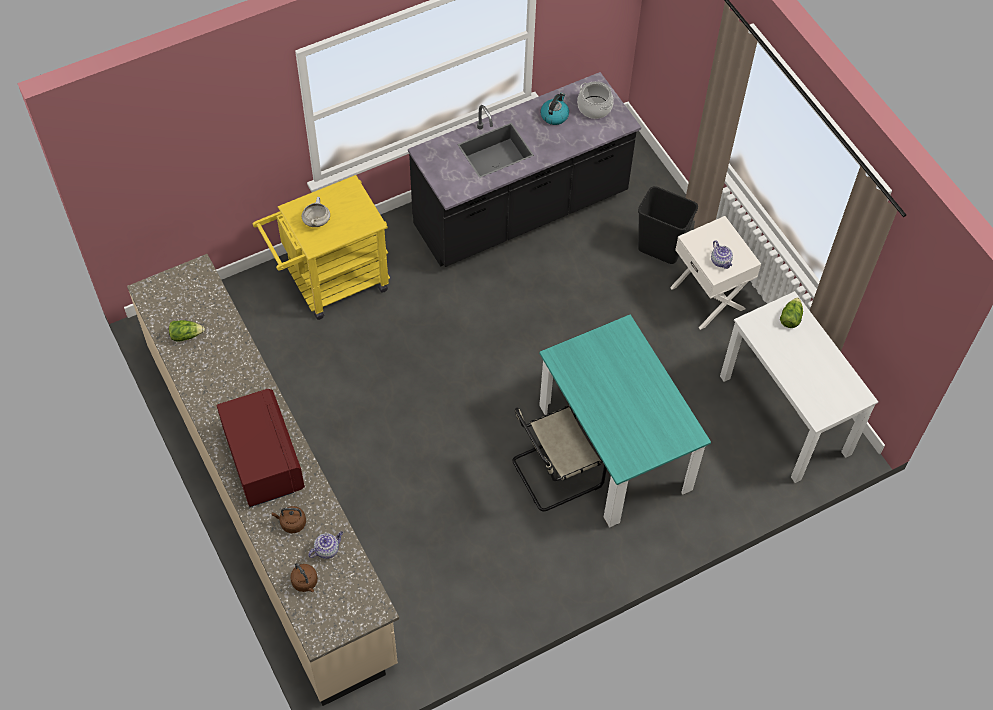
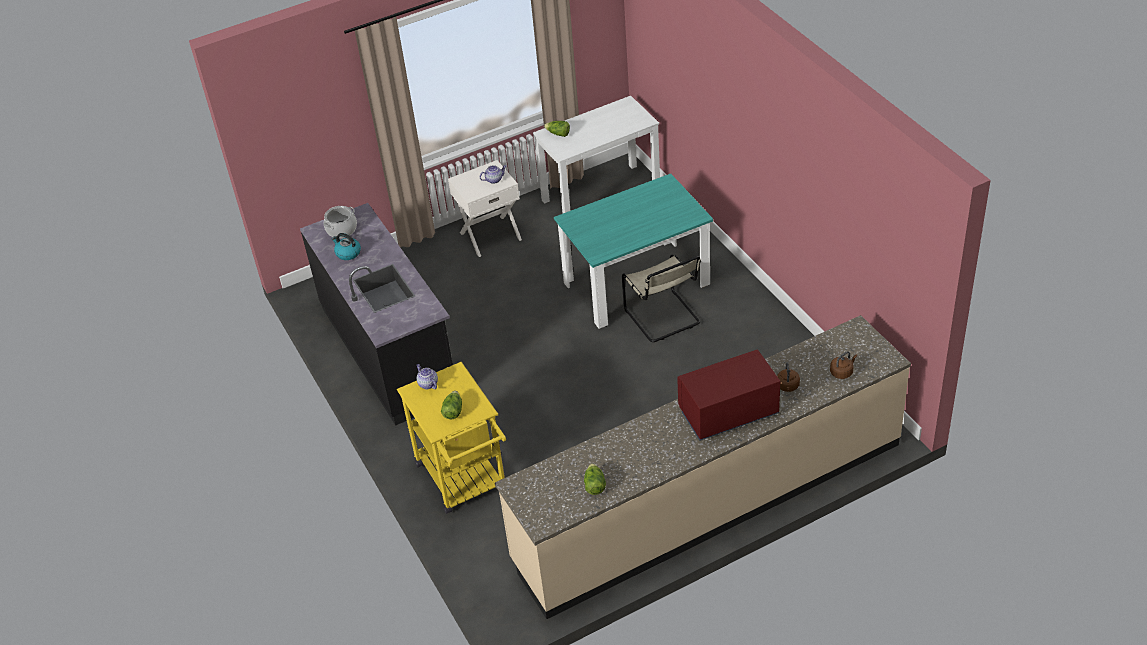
camera: 85 degrees left, 15 degrees down
(316, 221) = (453, 411): white cooking pot -> lettuce
(327, 549) = (808, 362): teapot -> teapot (427, 384)
(661, 248) = (438, 263): black trash can -> none

